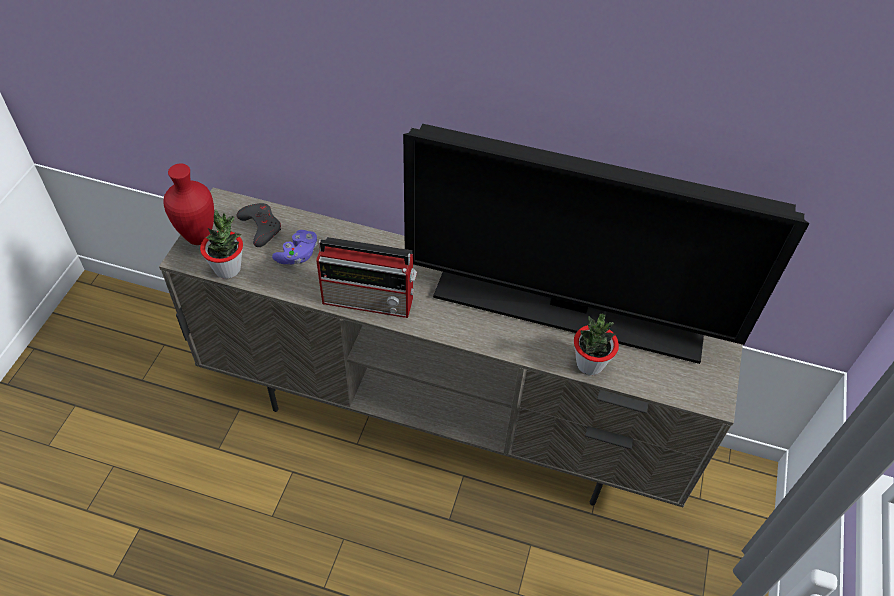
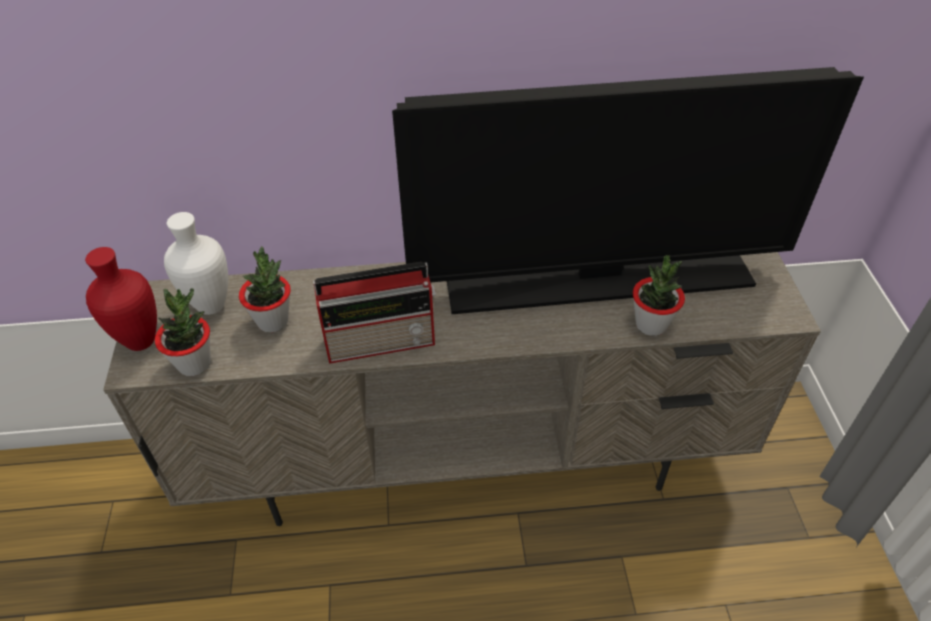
camera: 20 degrees left, 5 degrees down
(261, 227) = (213, 305): grey game controller -> white vase
(298, 255) = (273, 321): purple game controller -> potted plant

